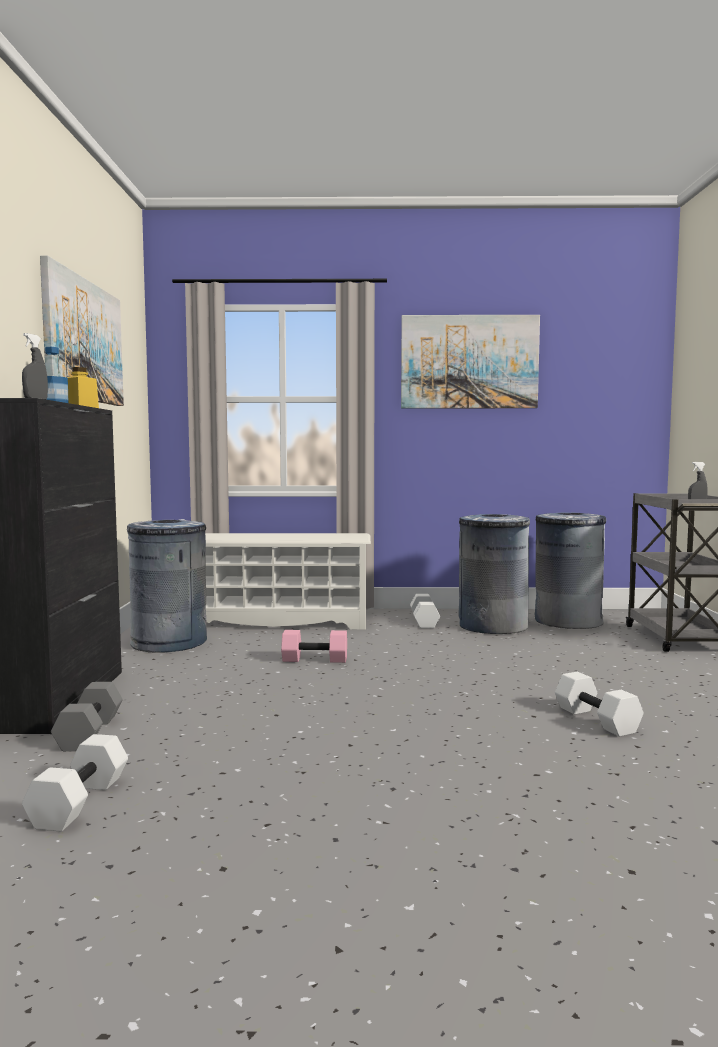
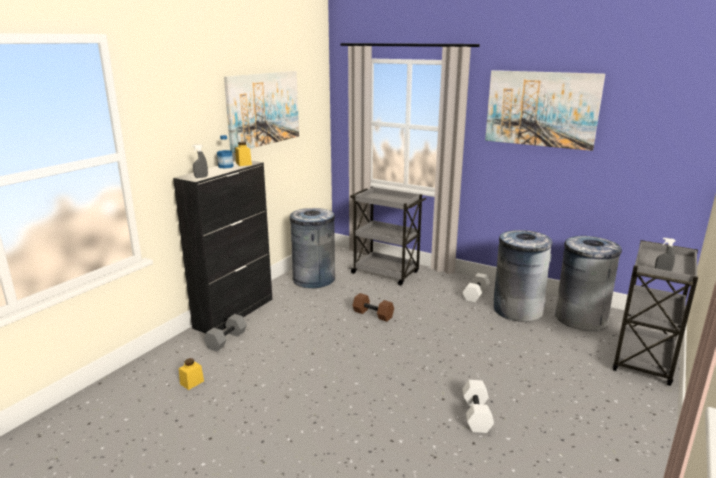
camera: 30 degrees right, 15 degrees up
(80, 803) = (192, 382): white dumbbell -> yellow jar
(277, 621) = (386, 273): white shoe rack -> grey cart
(315, 659) = (373, 314): pink dumbbell -> brown dumbbell

